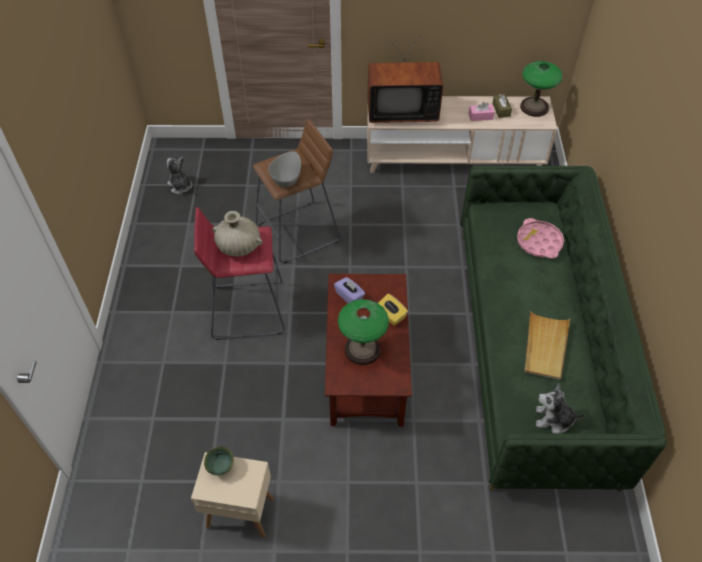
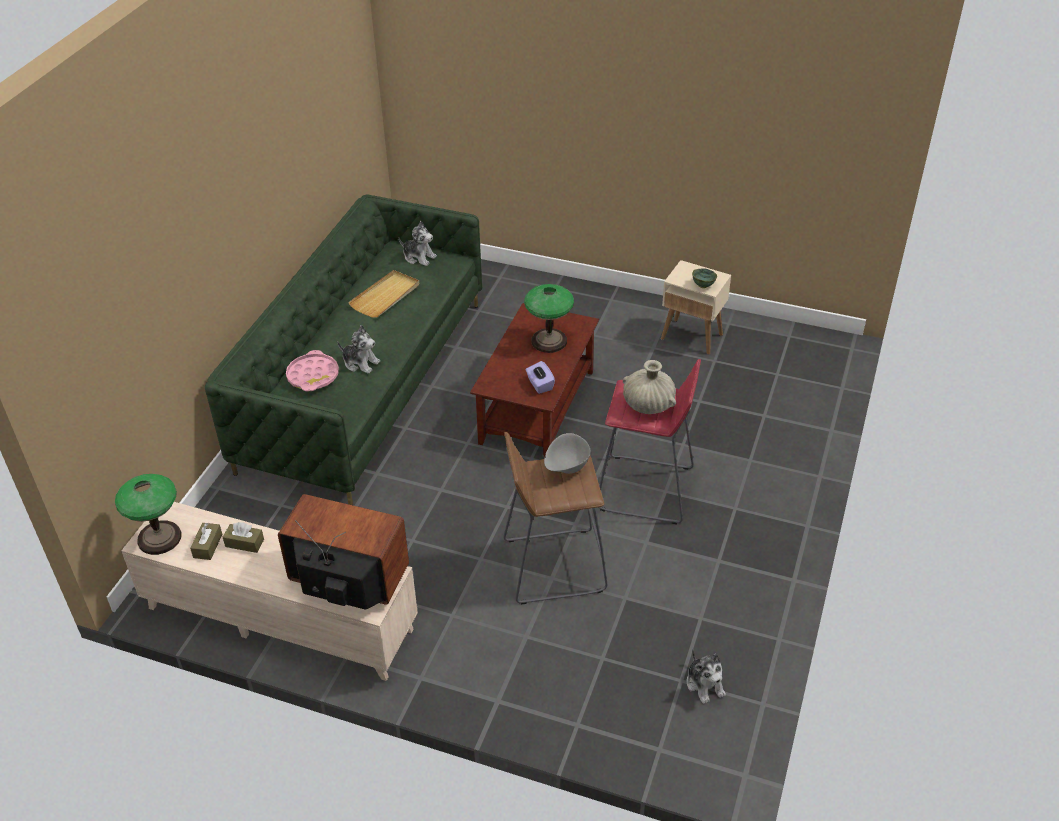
camera: 160 degrees left, 10 degrees down
(391, 315) = (507, 360): yellow tissue box -> none
(480, 116) = (244, 543): pink tissue box -> brown tissue box
(511, 267) = (360, 363): none -> plush toy

